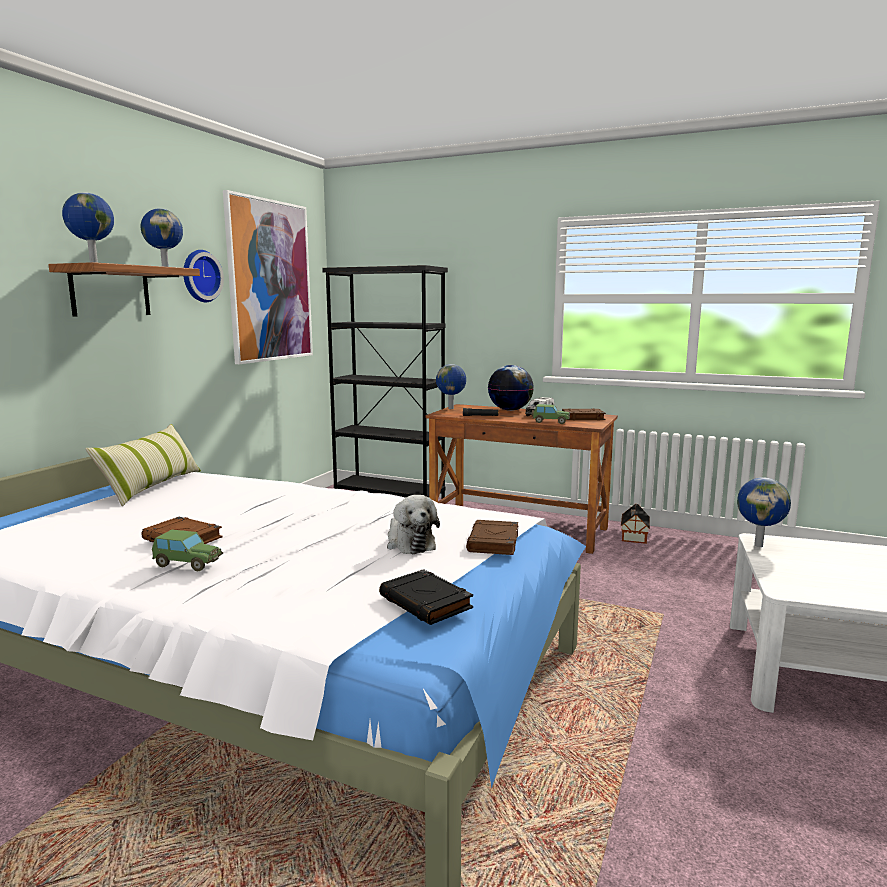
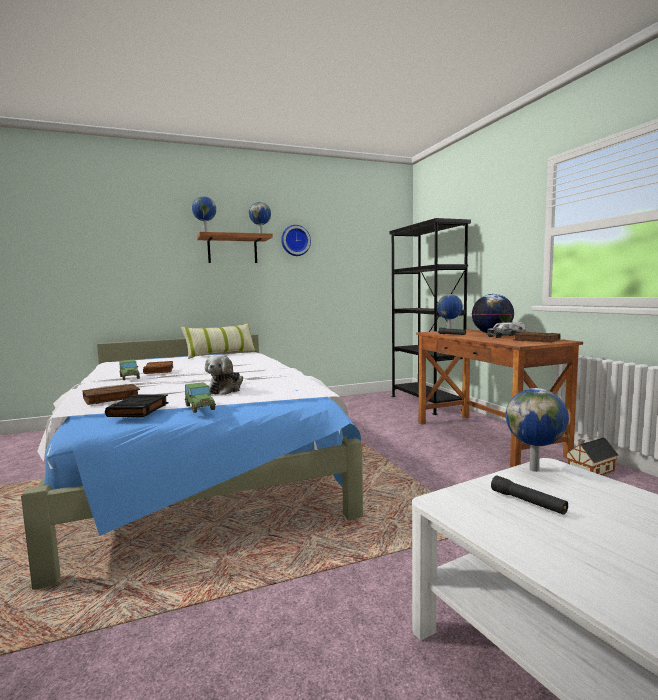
camera: 45 degrees right, 5 degrees down
(270, 281) = (354, 243): picture -> none
(493, 542) = (263, 399): brown book -> brown book (111, 398)
(550, 422) = (492, 340): toy car -> toy car (200, 407)
(811, 571) = (527, 502): none -> black flashlight

